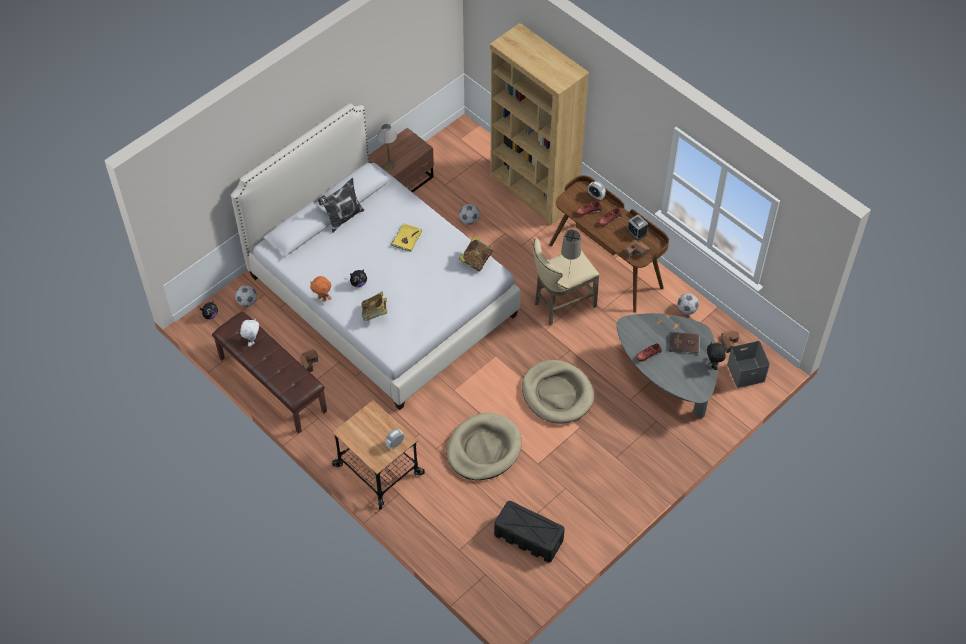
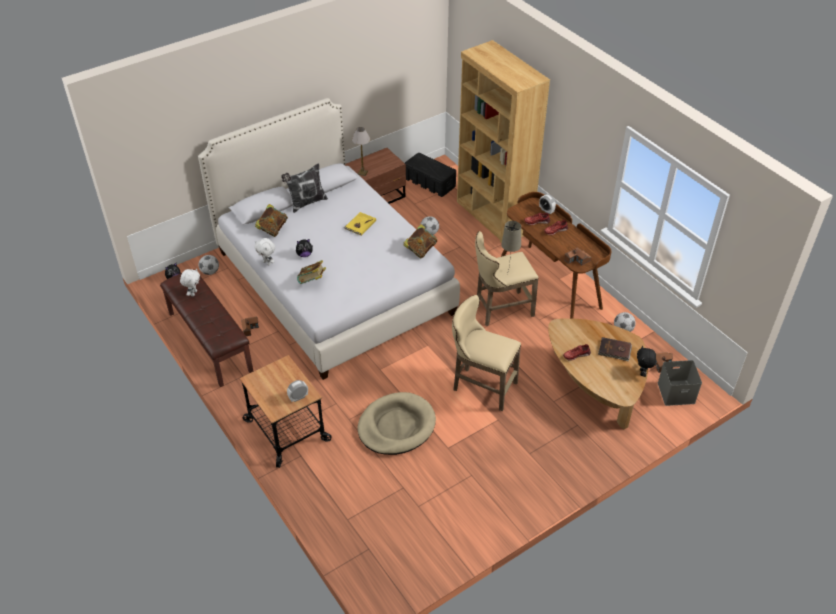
camera: 10 degrees right, 10 degrees down
(316, 256) = (272, 229): none -> book
(322, 298) = (267, 263): orange plush toy -> white plush toy
(529, 537) = (423, 518): black storage box -> black storage box (430, 182)
(557, 394) = (481, 386): beige dog bed -> beige stool
(636, 232) = (580, 243): alarm clock -> none
(667, 376) = (595, 385): grey coffee table -> brown coffee table

